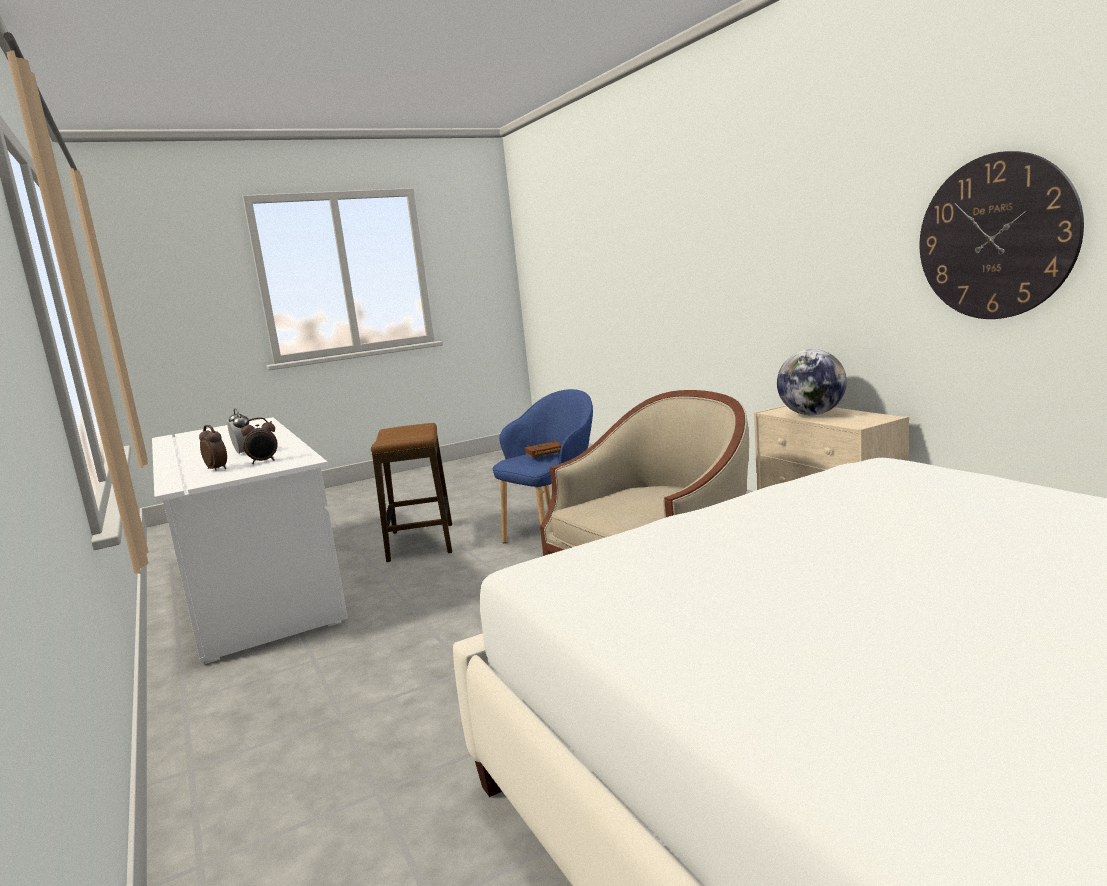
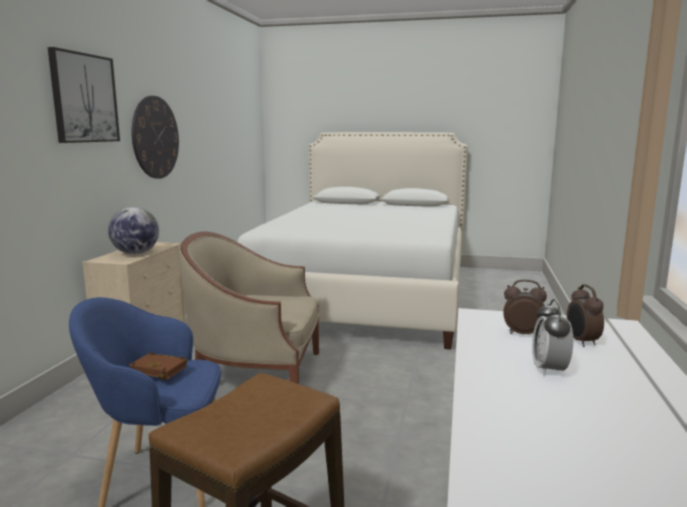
camera: 140 degrees left, 0 degrees up
(834, 197) = (84, 98): none -> picture

